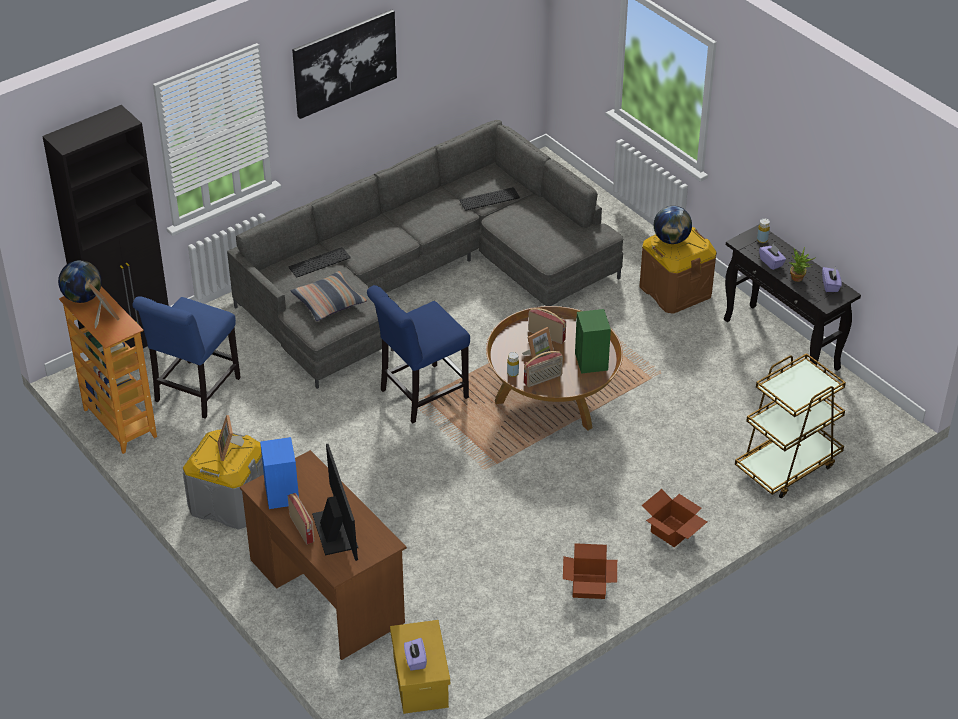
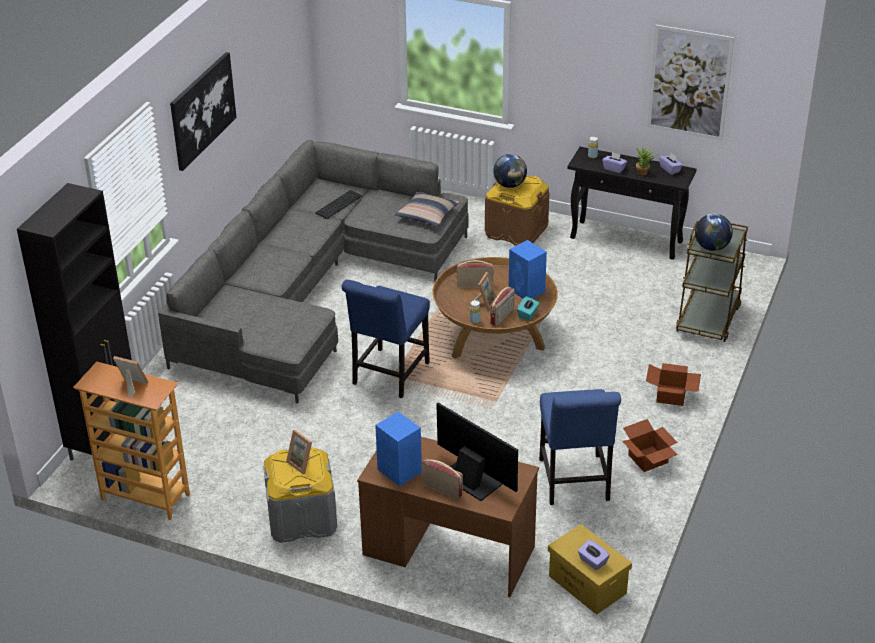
camera: 30 degrees left, 5 degrees down
(83, 297) = (96, 378): globe -> globe (712, 247)
(194, 392) = (192, 446): blue chair -> blue chair (574, 483)
(319, 261) = (240, 296): keyboard -> none
(329, 302) = (277, 323): pillow -> pillow (427, 214)
(570, 387) = (528, 314): none -> turquoise tissue box
(591, 362) = (527, 291): green speaker -> blue speaker
(864, 197) = (689, 82): none -> picture

